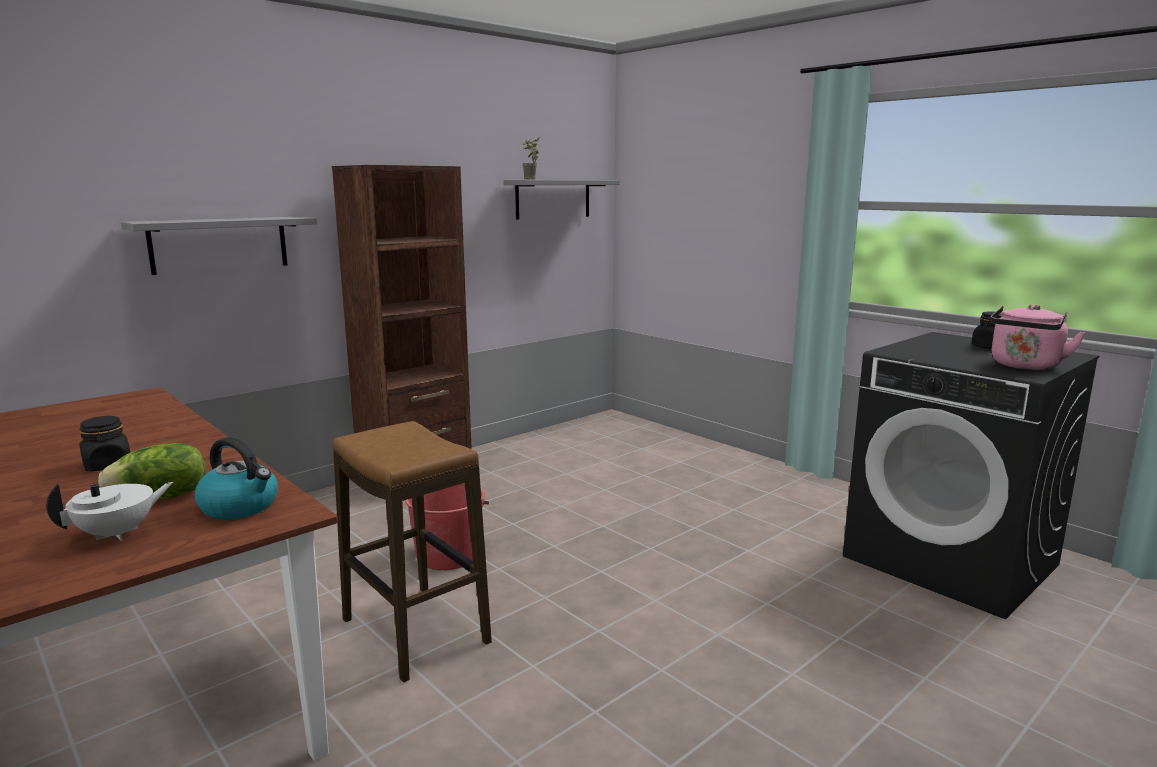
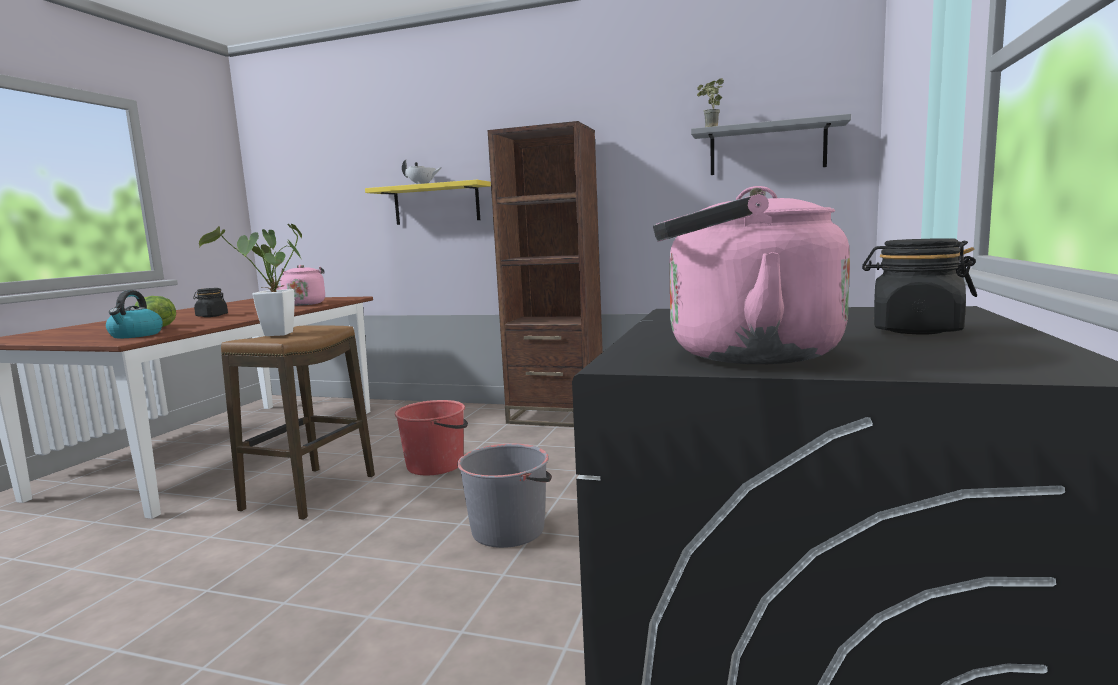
camera: 60 degrees right, 5 degrees down
(118, 534) = (97, 333): white teapot -> white teapot (422, 184)
(131, 417) = (304, 304): none -> pink kettle
(219, 244) = (436, 204): grey shelf -> yellow shelf
(397, 450) = (275, 335): none -> potted plant
(637, 555) = (509, 530): none -> grey bucket

